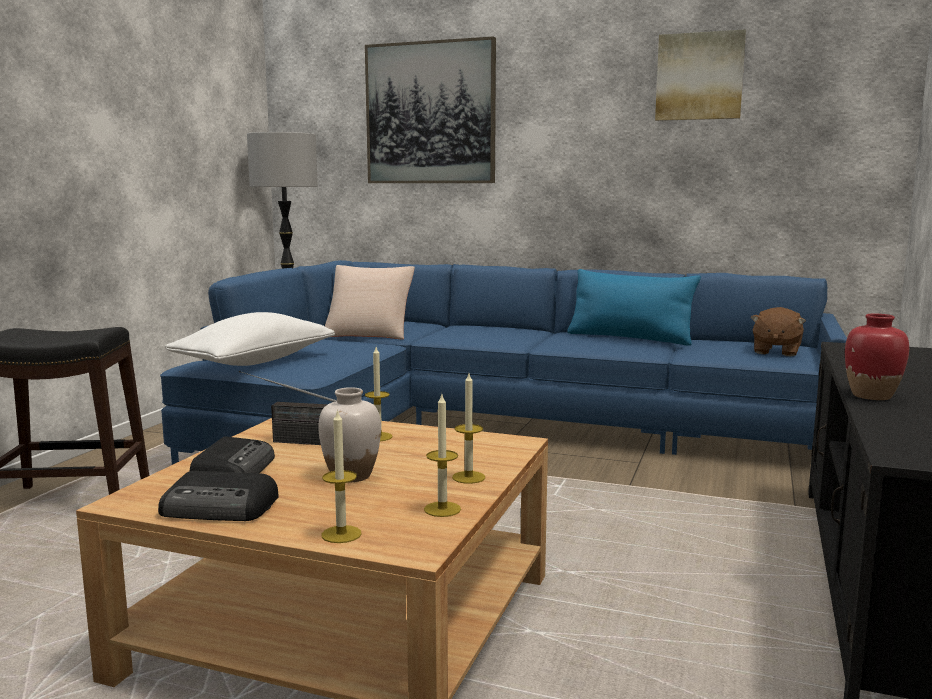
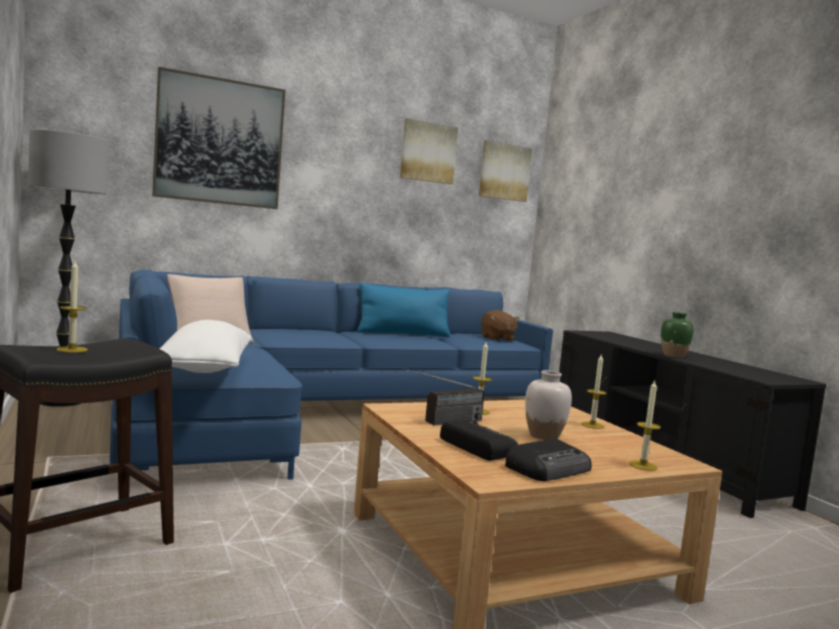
camera: 45 degrees left, 5 degrees down
(442, 509) = (635, 443): candle -> candle (72, 349)
(842, 83) = (504, 171): none -> picture
(871, 396) = (673, 356): red vase -> green vase

